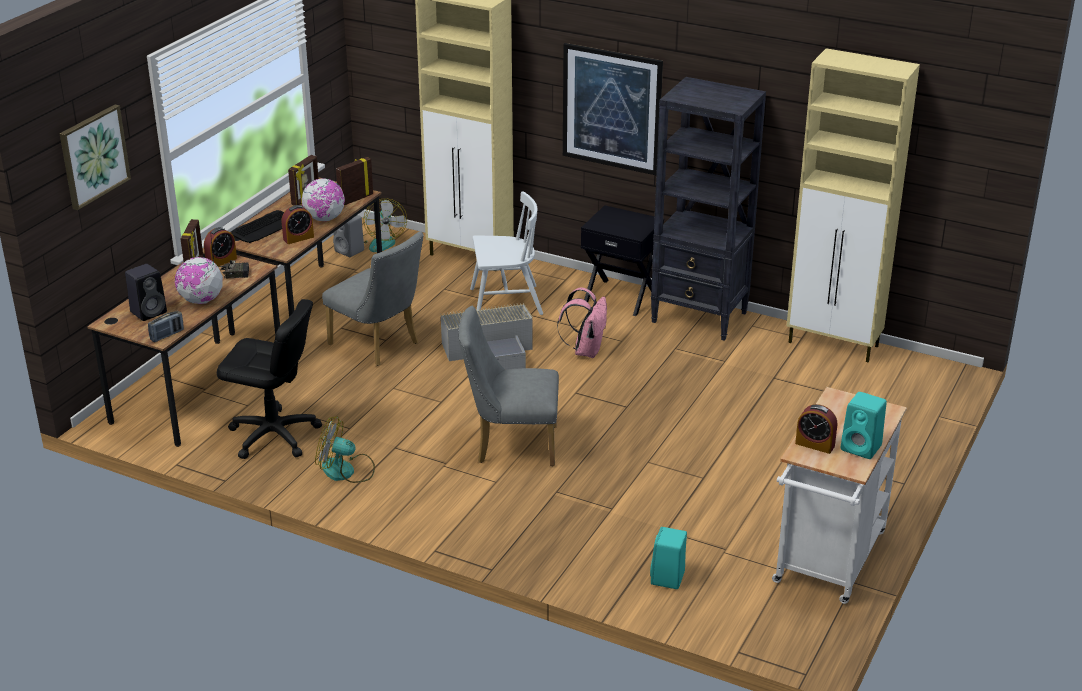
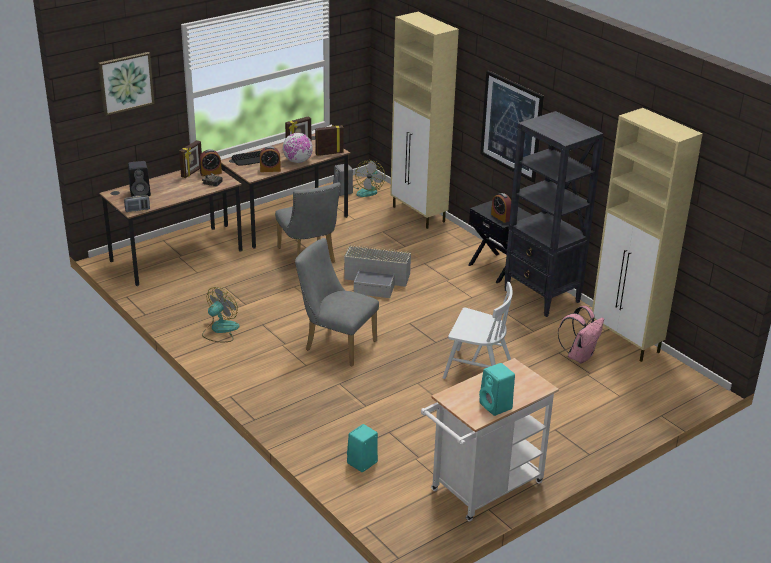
camera: 25 degrees right, 0 degrees up
(201, 301) = (176, 194): globe -> none
(274, 436) = (196, 296): black office chair -> none
(346, 471) = (220, 330): fan -> fan turned 90 degrees clockwise
(505, 302) = (415, 250): white chair -> white chair (477, 369)
(586, 350) = (441, 297): pink backpack -> pink backpack (579, 356)
(815, 444) = (464, 394): alarm clock -> alarm clock (501, 217)

